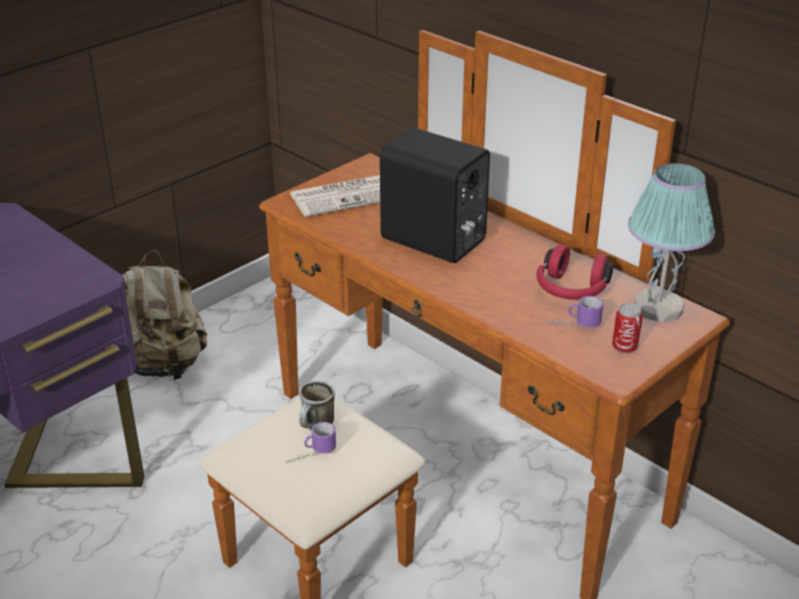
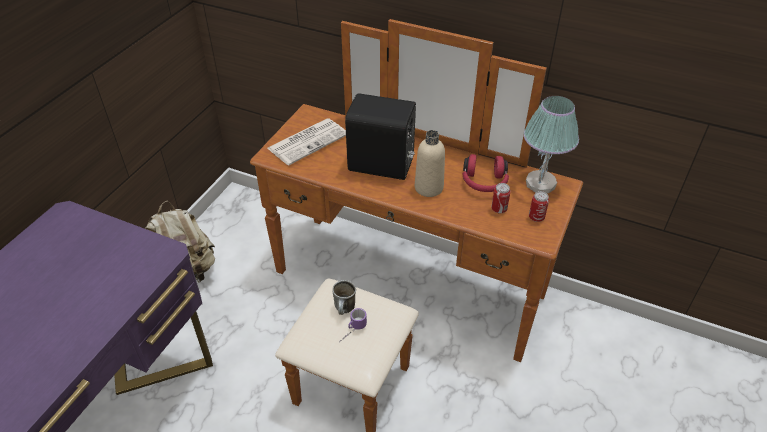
camera: 20 degrees left, 10 degrees up
(484, 280) = (429, 187): none -> beige bottle
(573, 326) = (499, 209): mug -> can

